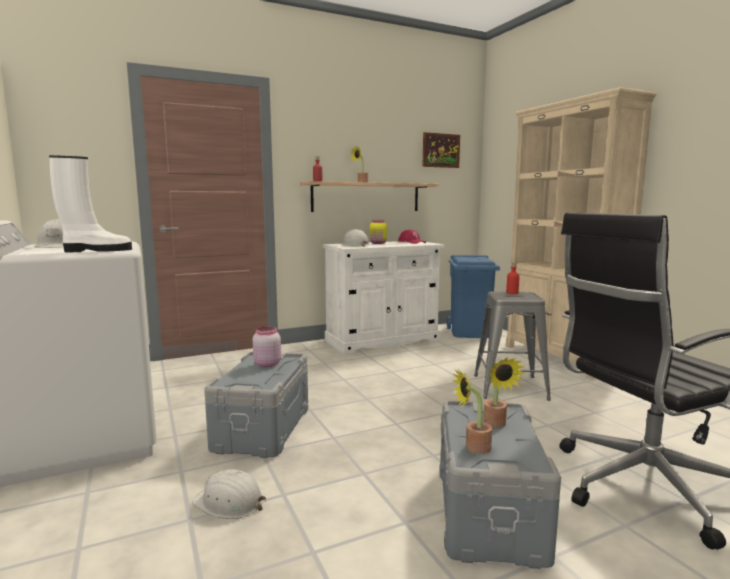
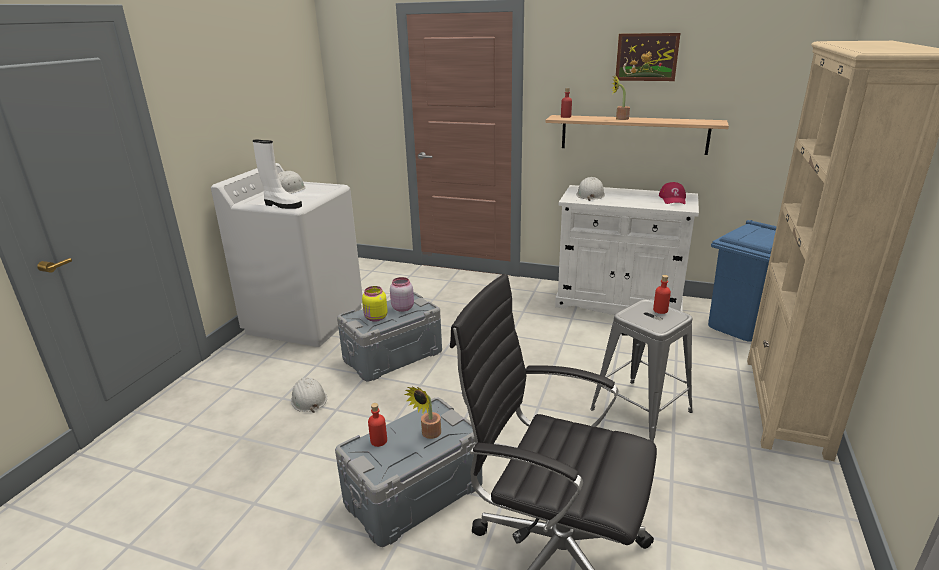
camera: 45 degrees right, 15 degrees up
(378, 243) = (628, 194): yellow jar -> yellow jar (375, 318)
(441, 150) = (761, 72): picture -> picture (646, 57)
(473, 448) = (378, 441): potted plant -> red bottle

